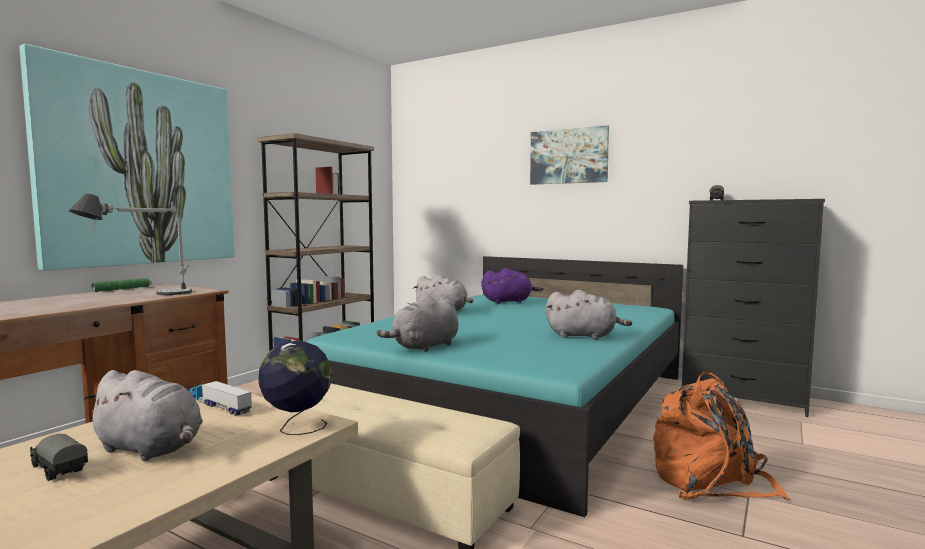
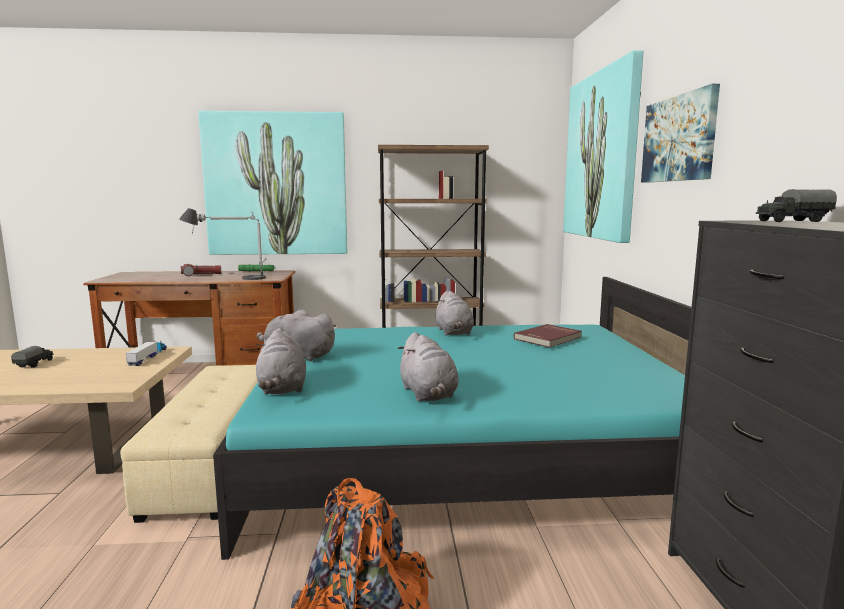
camera: 55 degrees right, 5 degrees up
(65, 301) = (201, 275): none -> flashlight
(151, 449) = (67, 368): grey plush toy -> grey plush toy (282, 388)
(297, 428) = (111, 383): globe -> none
(460, 164) = (602, 156): none -> picture
(509, 301) = (548, 338): purple plush toy -> red book

